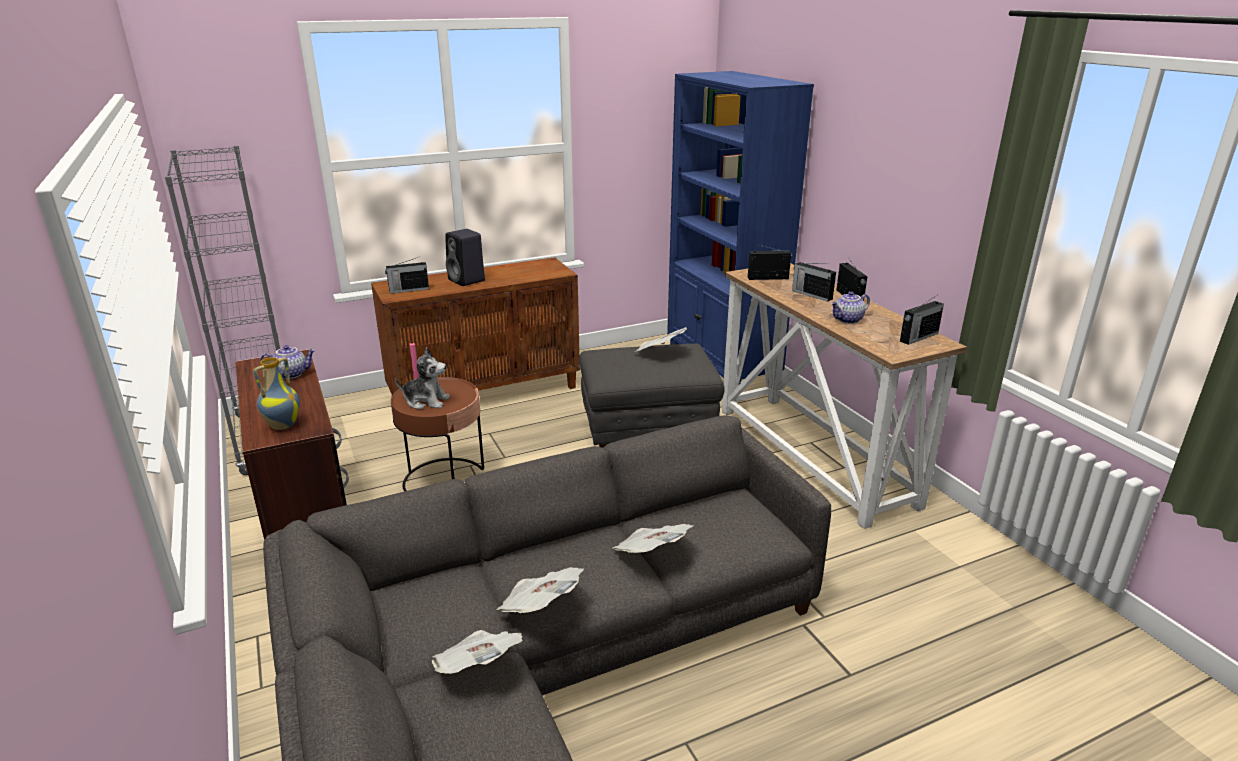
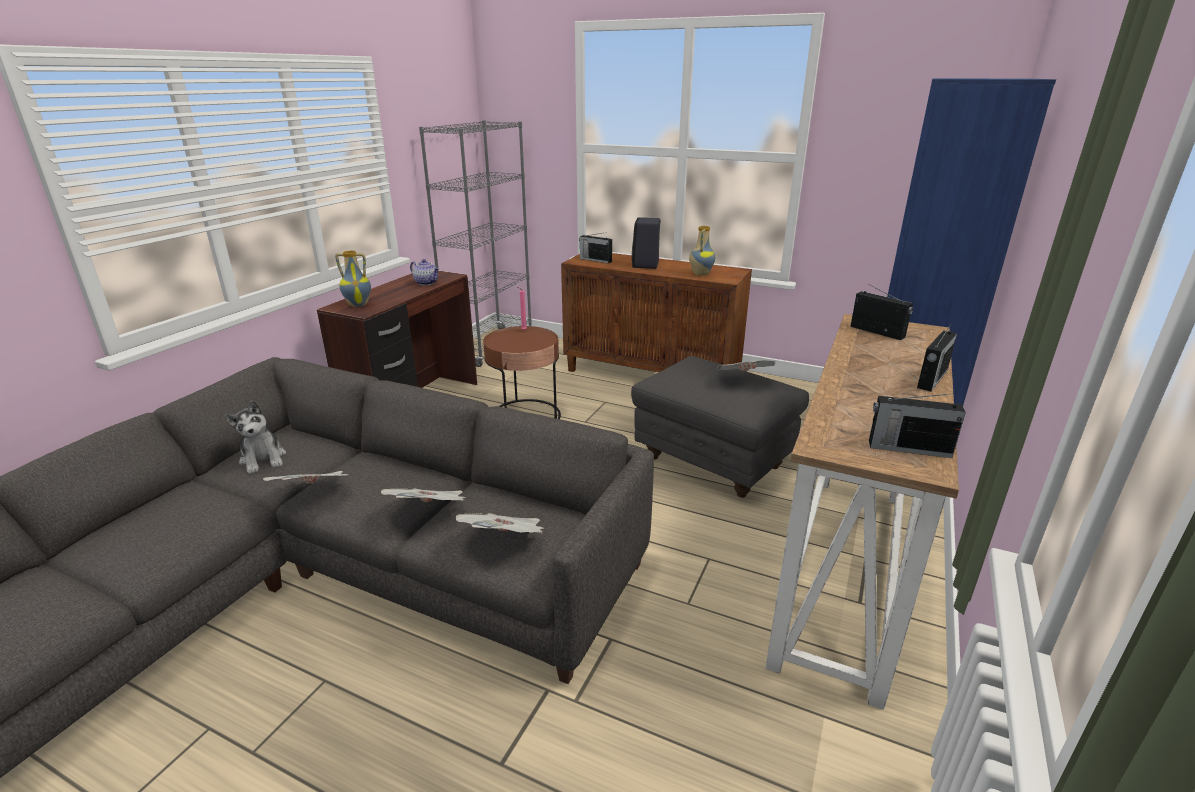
camera: 50 degrees right, 0 degrees up
(426, 401) = (511, 340): plush toy -> plush toy (263, 459)
(478, 667) = (228, 500): newspaper -> newspaper (506, 541)
(530, 274) = (700, 274): none -> vase
(811, 294) = (886, 360): radio -> none
(848, 320) = (861, 396): teapot -> none

